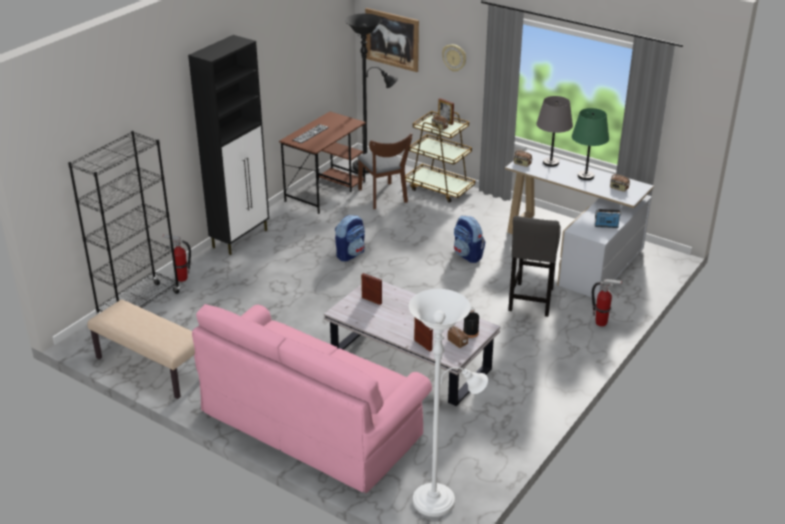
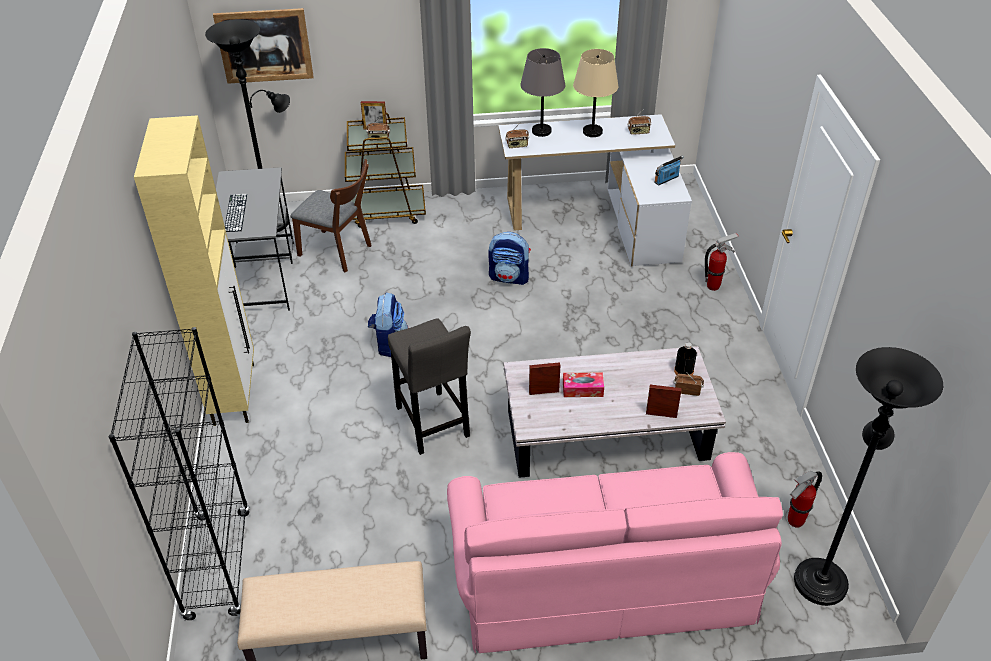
camera: 40 degrees left, 10 degrees up
(181, 278) = (226, 491): fire extinguisher -> fire extinguisher (795, 521)
(241, 238) = (234, 393): black cabinet -> beige cabinet
(326, 191) = (262, 276): brown desk -> grey desk
(395, 310) = (582, 389): none -> tissue box
(439, 499) = (822, 577): white floor lamp -> black floor lamp
(454, 57) = (367, 43): wall clock -> none
(531, 301) = (629, 298): grey stool -> grey stool (433, 425)
(585, 176) = (592, 132): green table lamp -> beige table lamp

